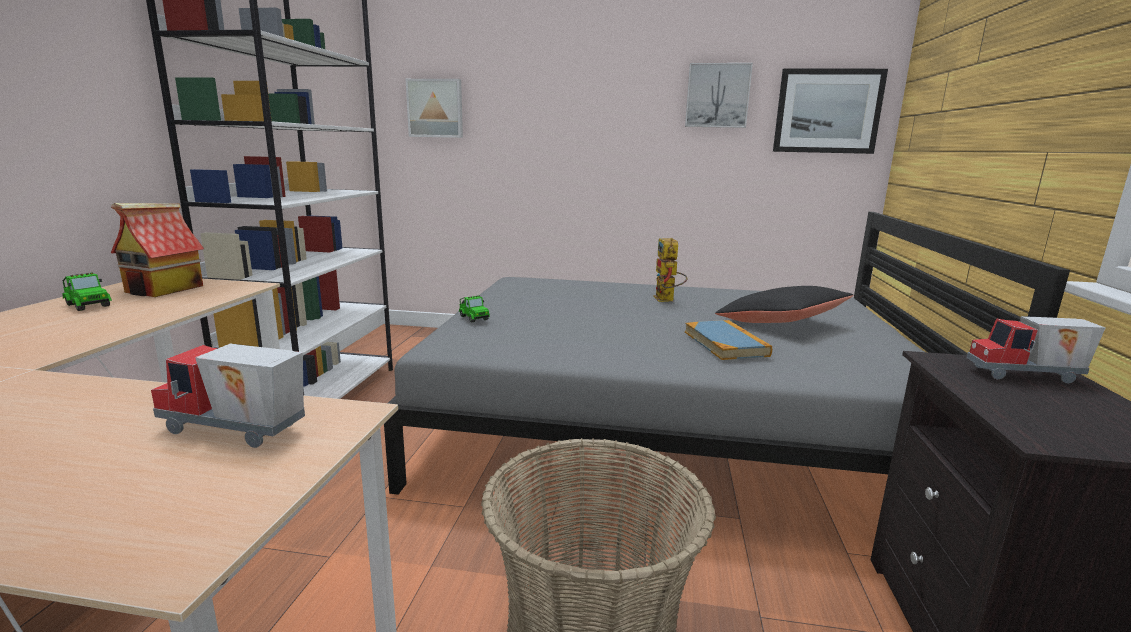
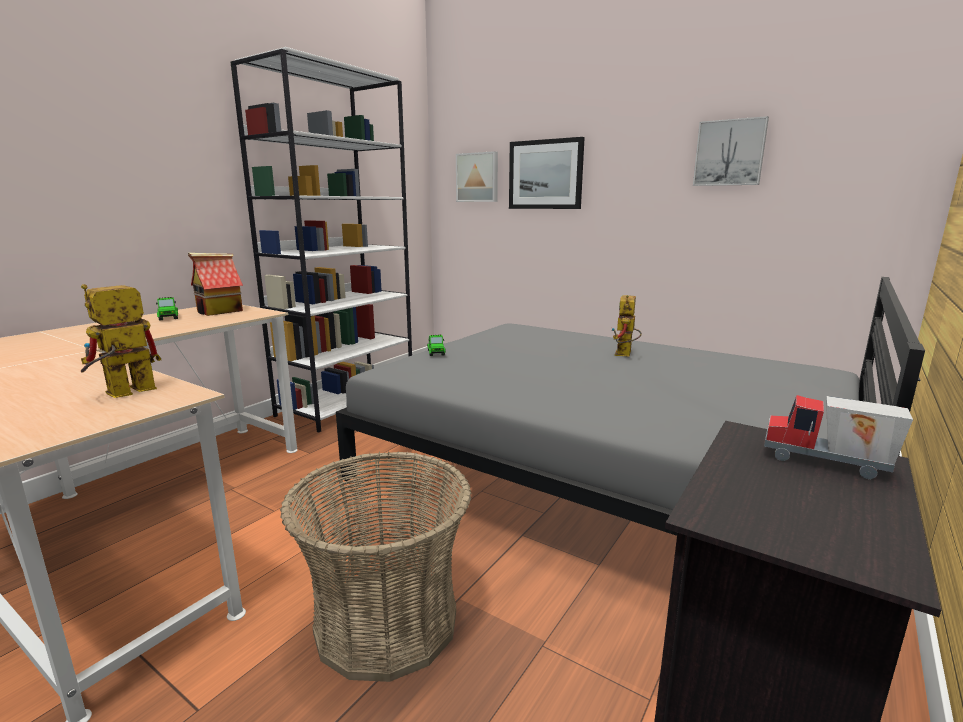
camera: 25 degrees right, 0 degrees up
(232, 432) = (122, 394): toy truck -> toy robot
(725, 343) = (623, 398): book -> none
(780, 323) = (715, 388): black pillow -> none
(827, 111) = (859, 163): picture -> picture (545, 174)

